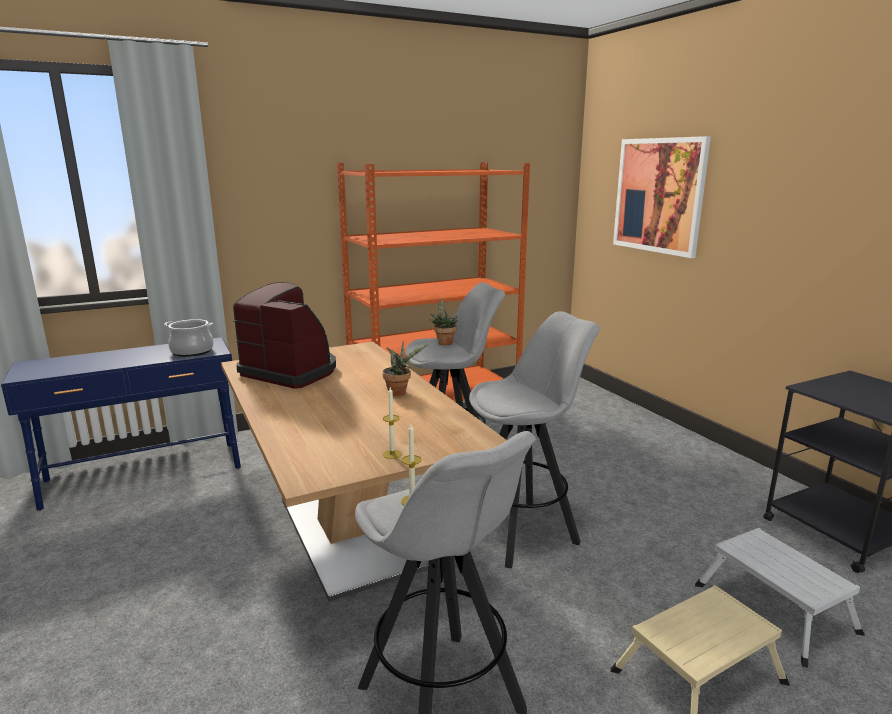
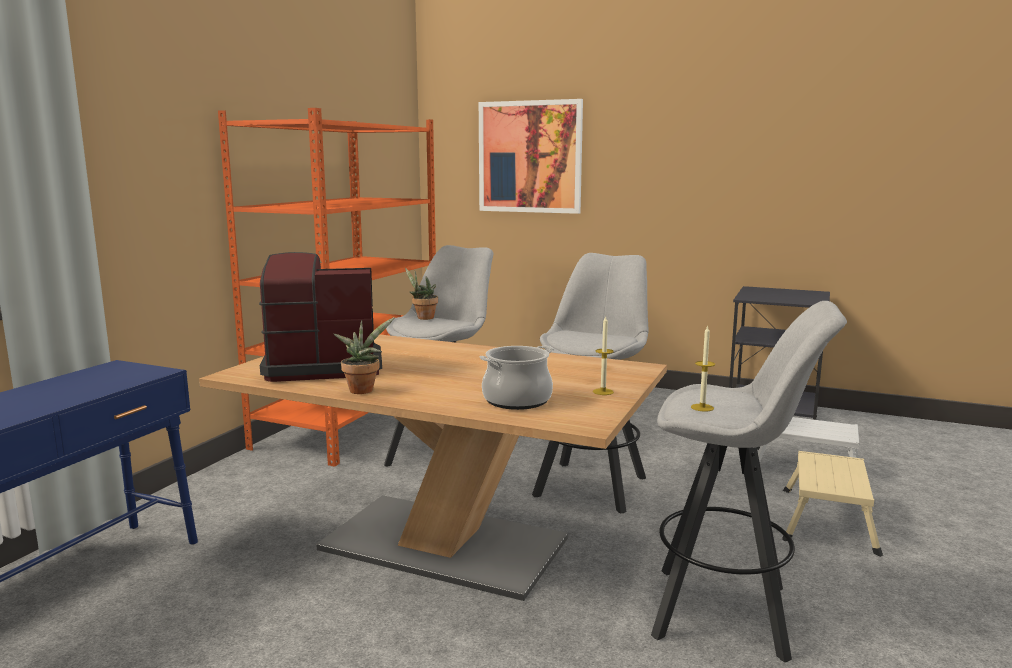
camera: 40 degrees left, 5 degrees down
(192, 351) = (119, 378): cooking pot -> cooking pot (517, 400)
(399, 392) = (485, 356): potted plant -> potted plant (363, 389)

